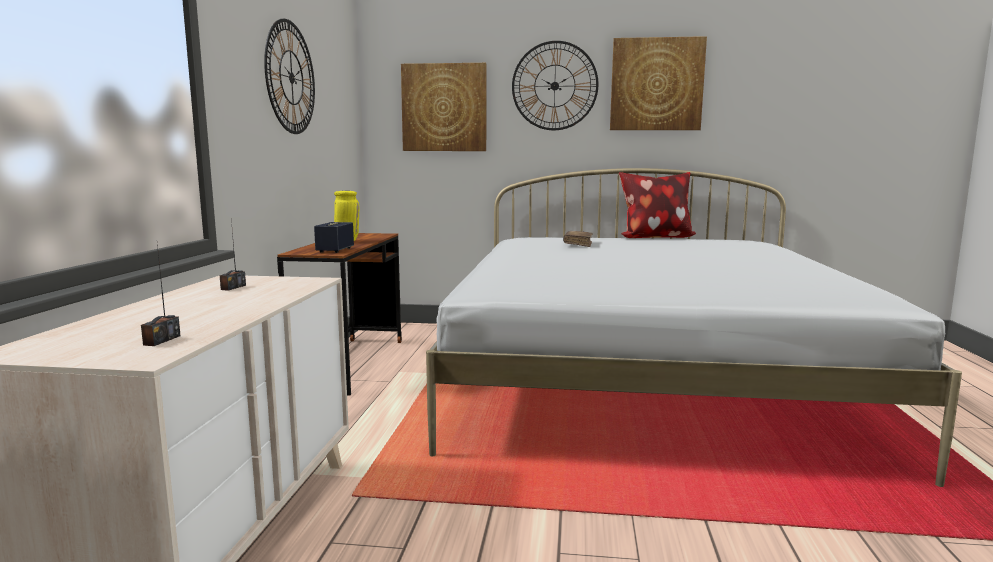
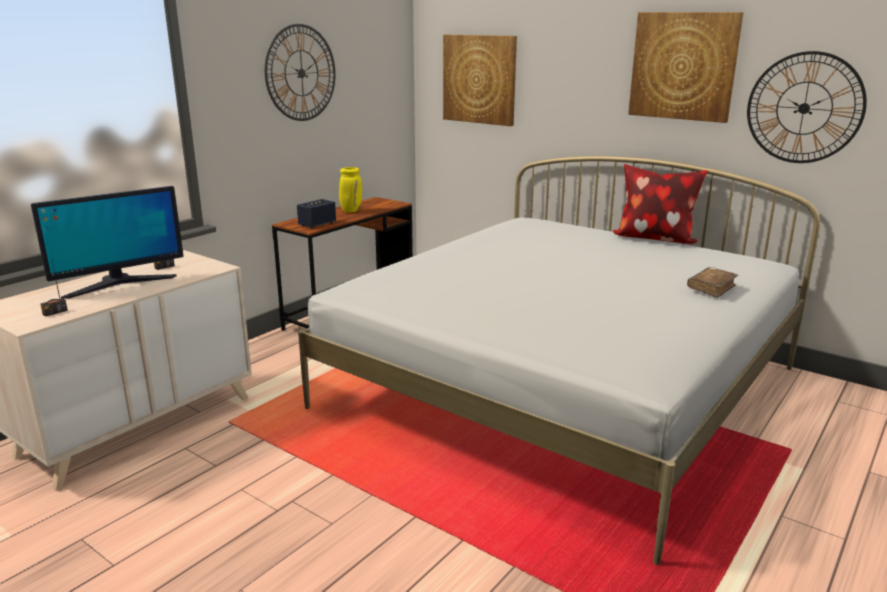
camera: 30 degrees right, 10 degrees up
(201, 306) = (119, 284): none -> monitor
(554, 86) = (579, 62): wall clock -> wall clock (804, 108)
(578, 244) = (540, 241): brown book -> brown book (711, 288)

